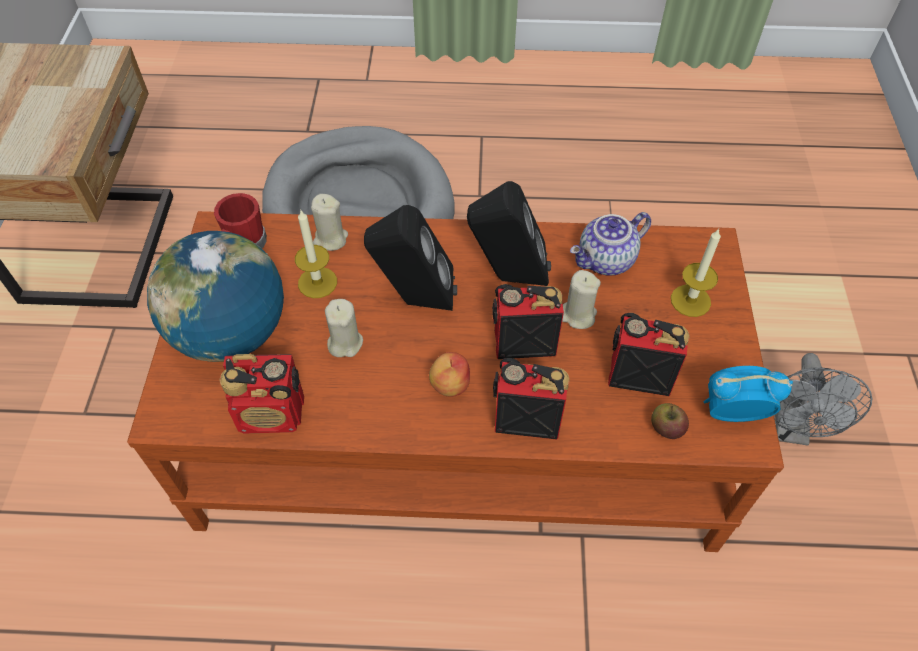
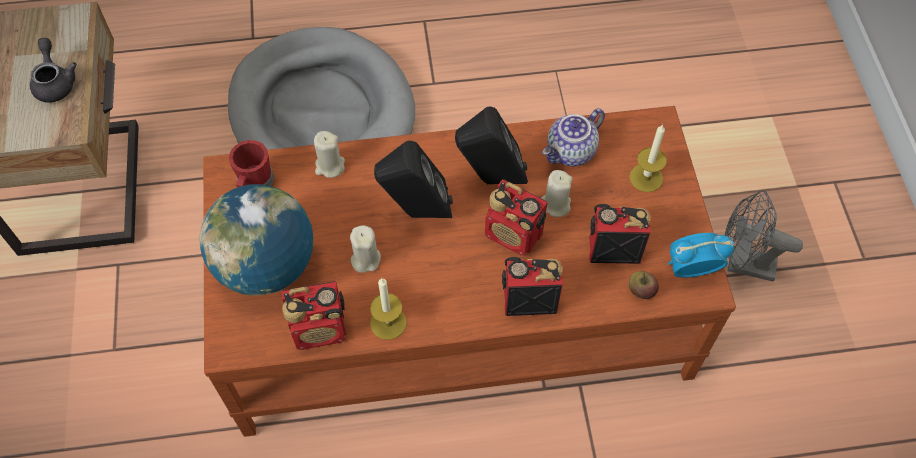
camera: 10 degrees left, 5 degrees up
(62, 114) = (55, 82): none -> grey teapot
(317, 282) = (328, 208): candle -> candle (388, 323)
(449, 384) = (461, 281): apple -> none
(523, 342) = (514, 235): radio -> radio turned 135 degrees counterclockwise
(791, 429) = (743, 264): grey fan -> grey fan turned 105 degrees clockwise

